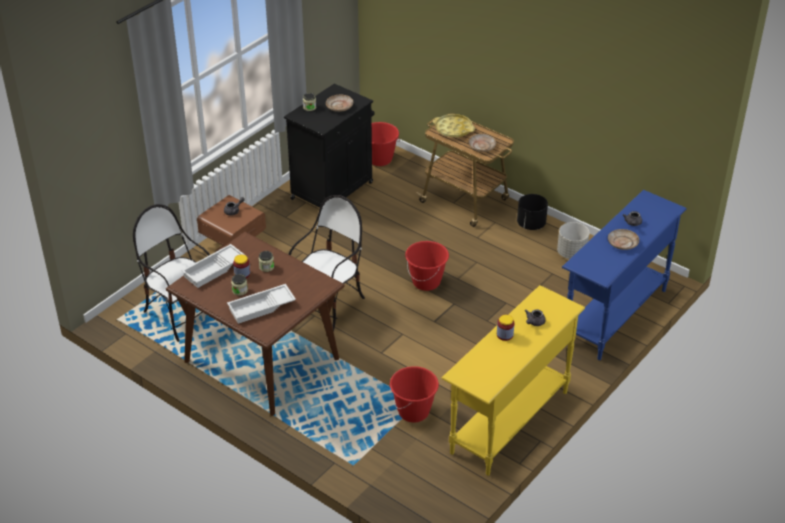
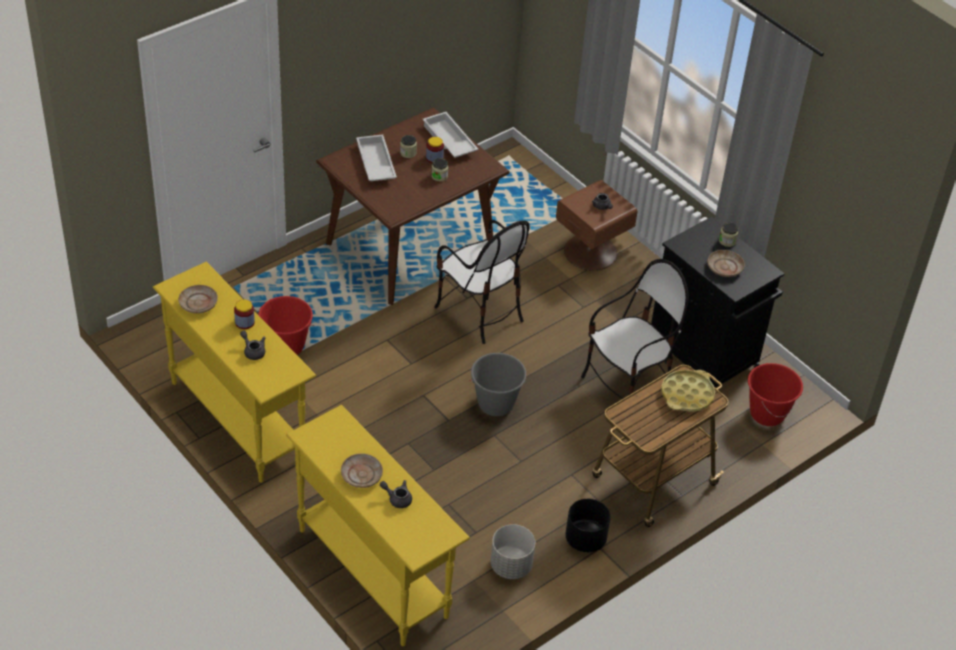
camera: 100 degrees right, 5 degrees up
(181, 314) = (502, 200): chair -> chair (628, 385)
(426, 282) = (495, 404): red bucket -> grey bucket
(482, 146) = (640, 415): beige plate -> beige plate (198, 303)
(614, 316) = (373, 572): blue console table -> yellow console table

